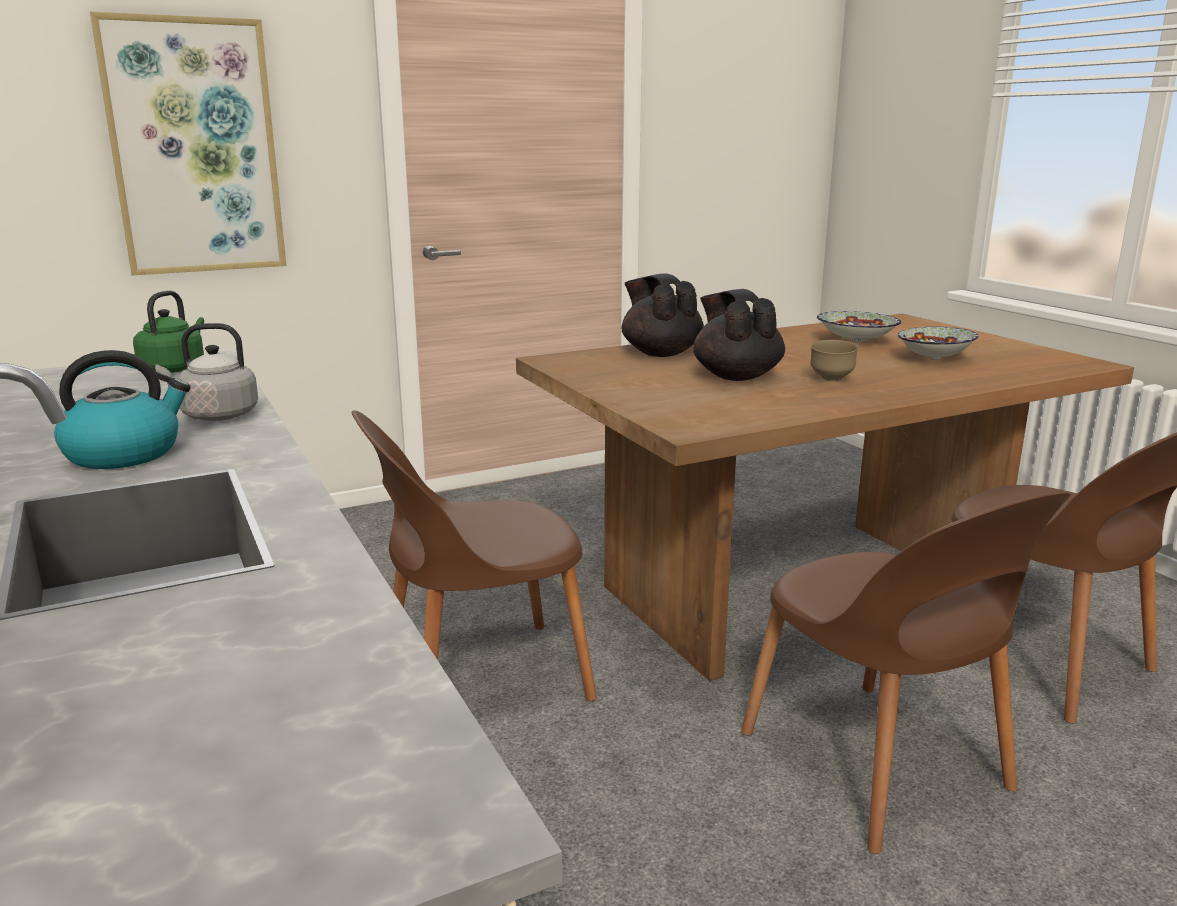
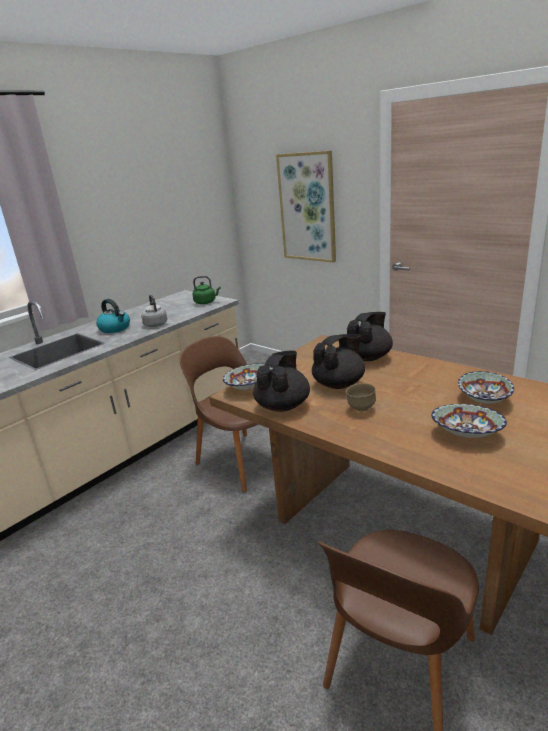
camera: 70 degrees right, 5 degrees up
(679, 417) = (250, 387): none -> bowl
(776, 409) = (283, 405): none -> black teapot
(877, 765) = (237, 594): brown chair -> none

